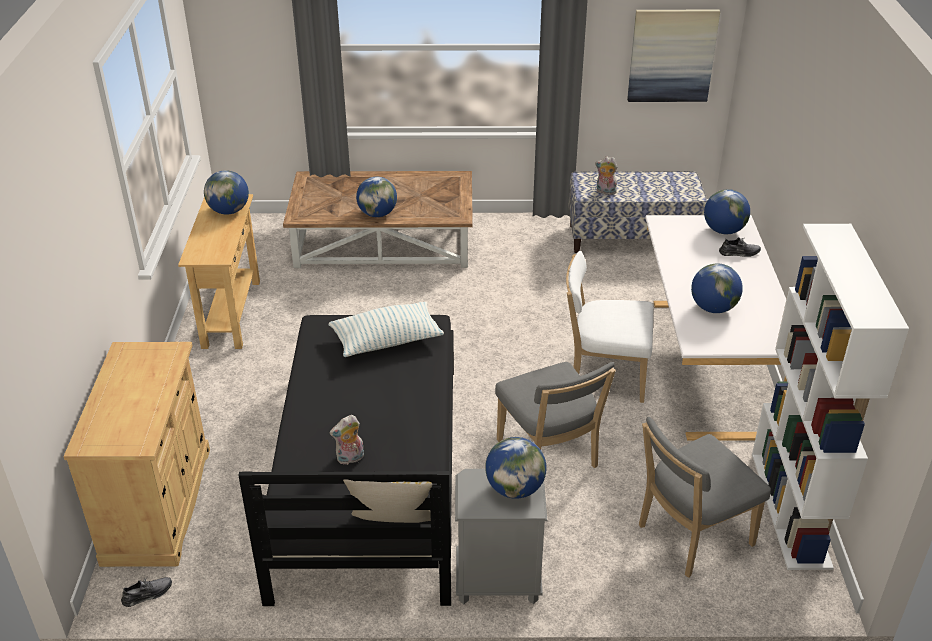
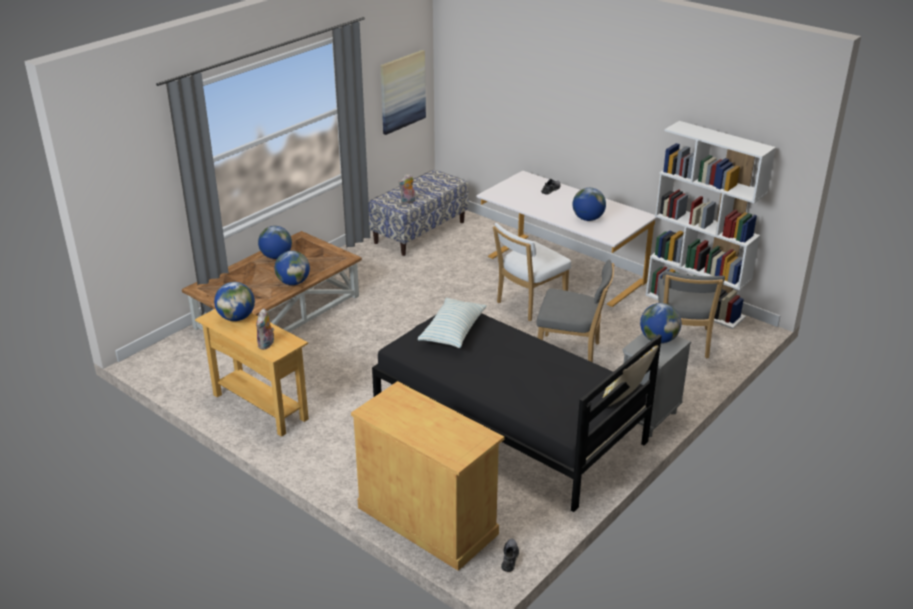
camera: 50 degrees left, 5 degrees down
(350, 459) = (549, 390): plush toy -> plush toy (267, 345)
(723, 231) = (525, 183): globe -> globe (276, 256)

